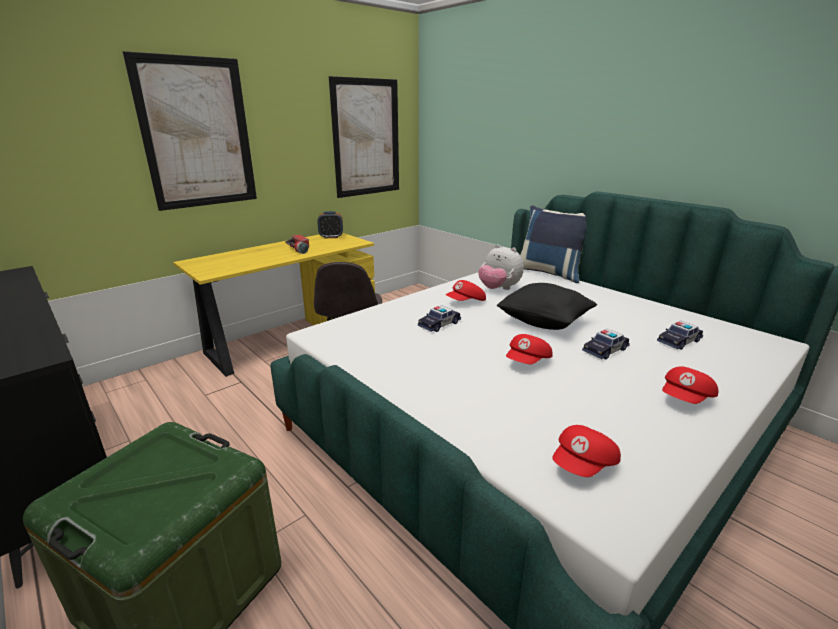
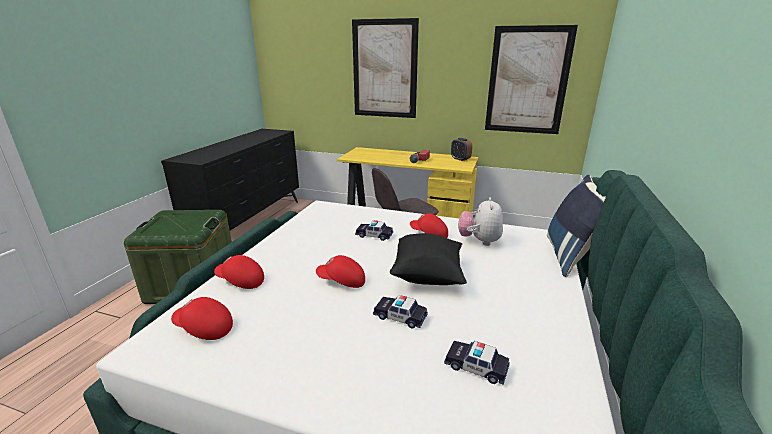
camera: 60 degrees right, 0 degrees up
(686, 399) = (331, 377): red cap -> red cap (240, 281)

